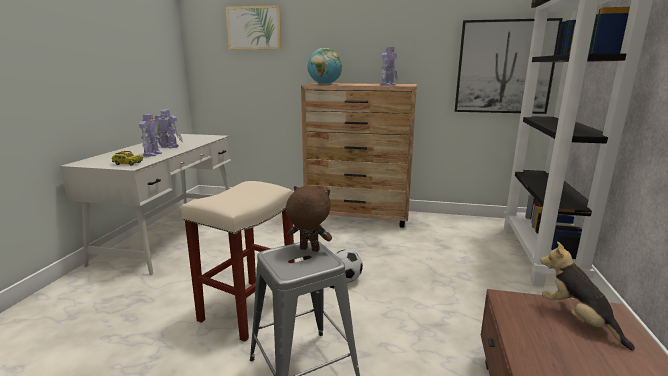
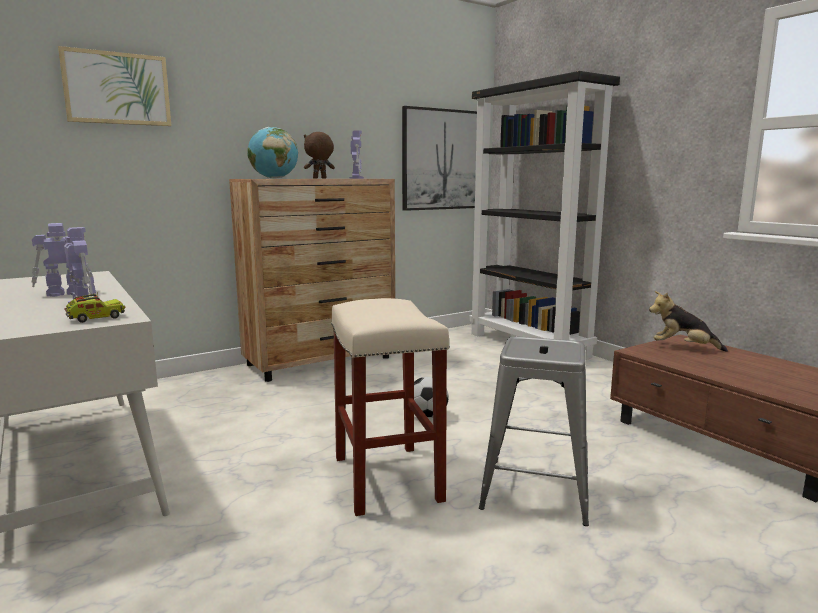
camera: 45 degrees left, 5 degrees down
(308, 250) = (530, 343): brown plush toy -> brown plush toy (319, 178)

